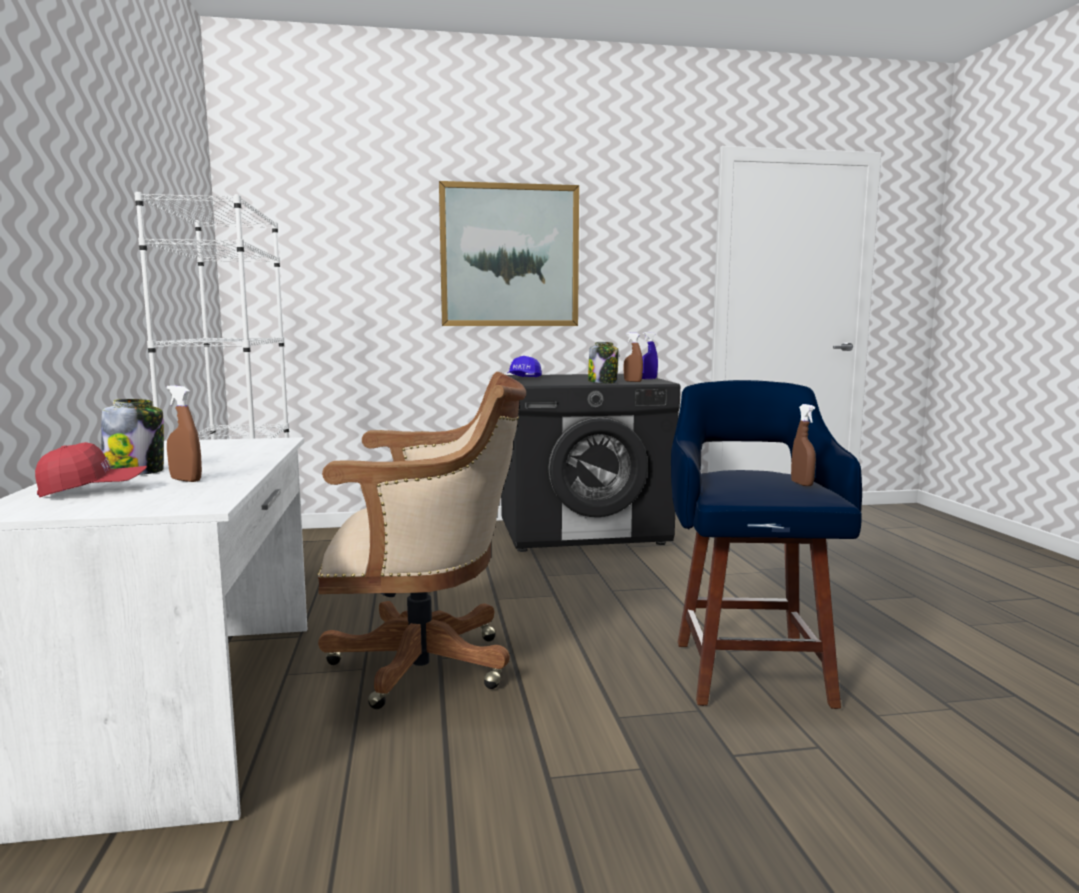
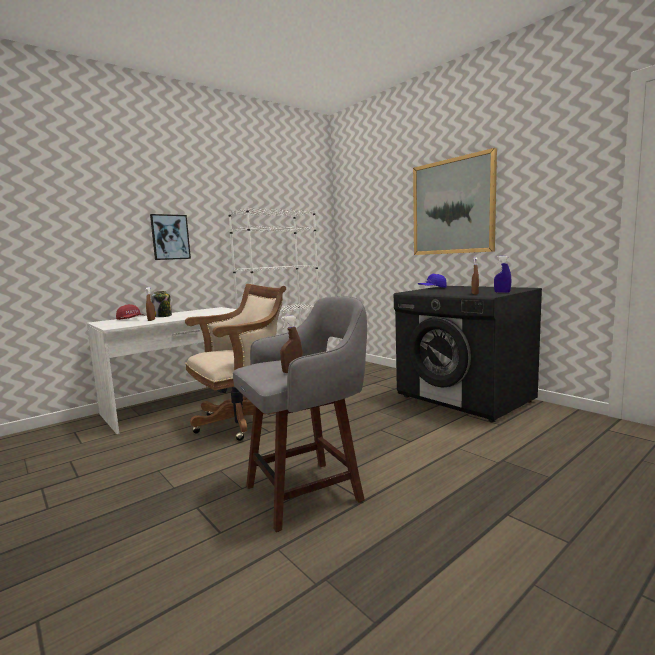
camera: 60 degrees right, 0 degrees up
(53, 241) = (170, 237): none -> picture
(429, 665) = (242, 422): office chair -> office chair turned 90 degrees counterclockwise
(603, 382) = (451, 293): jar -> none
(750, 669) = (308, 492): blue stool -> grey stool

